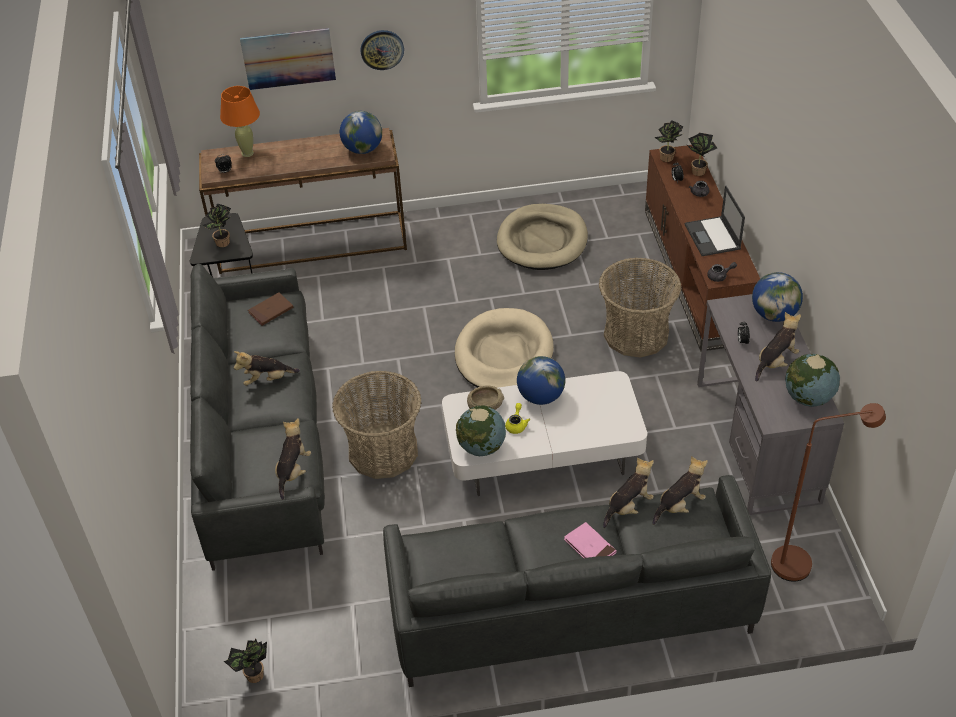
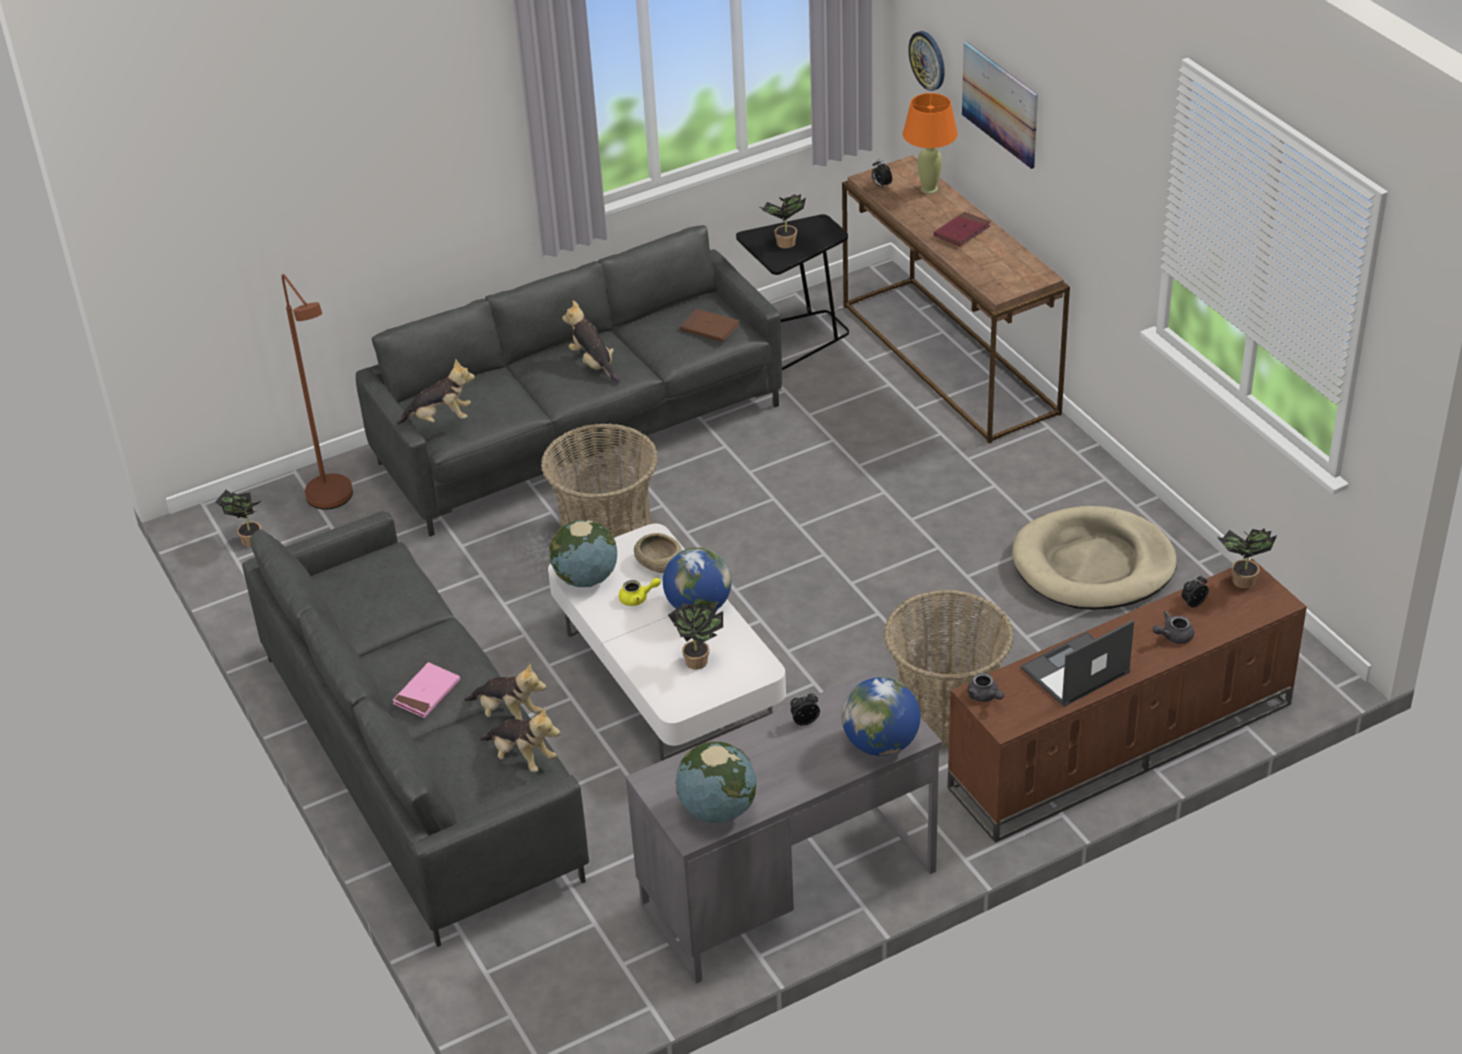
camera: 70 degrees right, 5 degrees down
(307, 152) = (962, 232): none -> red book
(363, 149) = (998, 272): globe -> none
(382, 49) = (1078, 166): wall clock -> wall clock (928, 60)
(503, 354) = (831, 590): beige dog bed -> none
(698, 170) = (1235, 621): potted plant -> potted plant (700, 660)
(775, 362) = (777, 763): plush toy -> none
(802, 563) = (575, 978): brown floor lamp -> brown floor lamp (334, 502)

